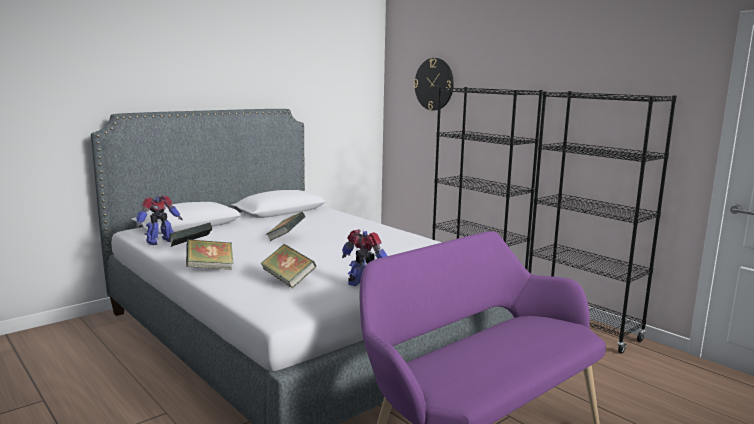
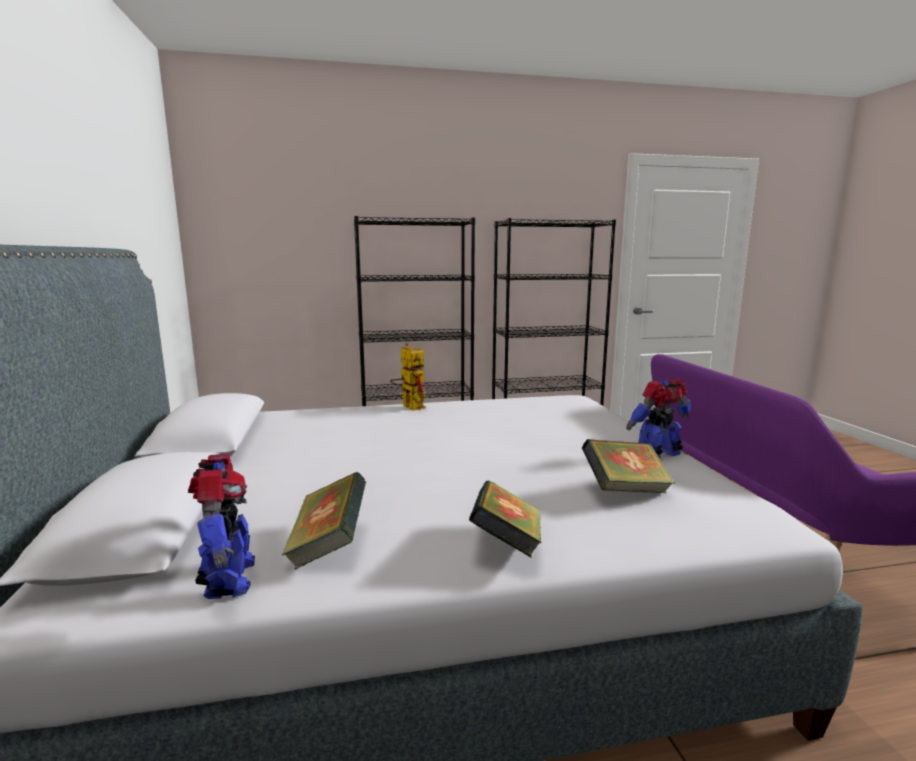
camera: 60 degrees left, 0 degrees up
(286, 237) = (389, 458): book -> none
(381, 226) = (409, 405): none -> toy robot
(434, 84) = (290, 217): wall clock -> none

